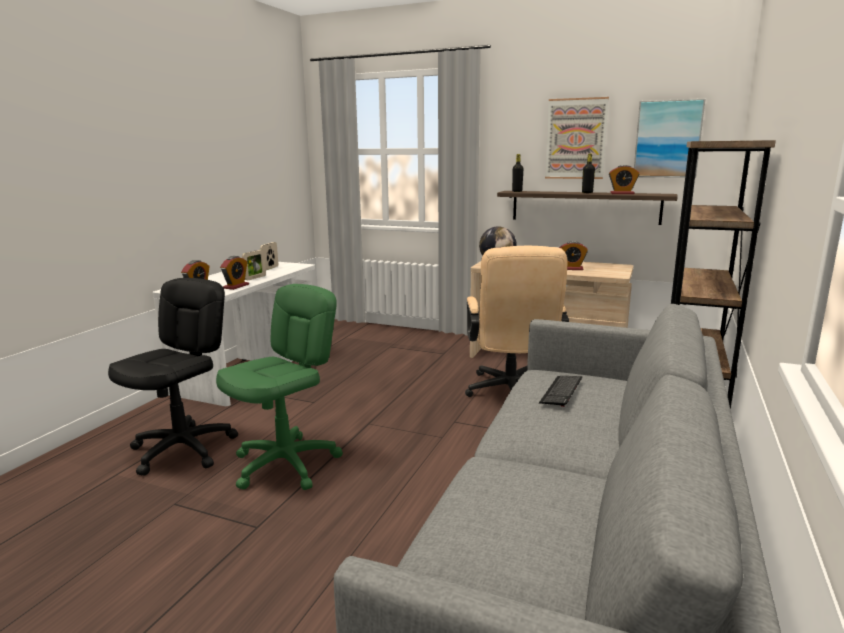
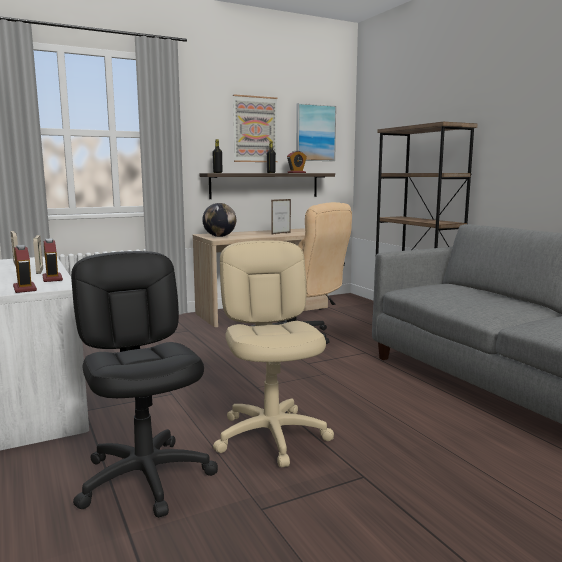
camera: 50 degrees left, 5 degrees down
(286, 464) = (272, 436): green office chair -> beige office chair
(561, 391) = (447, 291): keyboard -> none
(571, 269) = (281, 233): alarm clock -> picture frame

